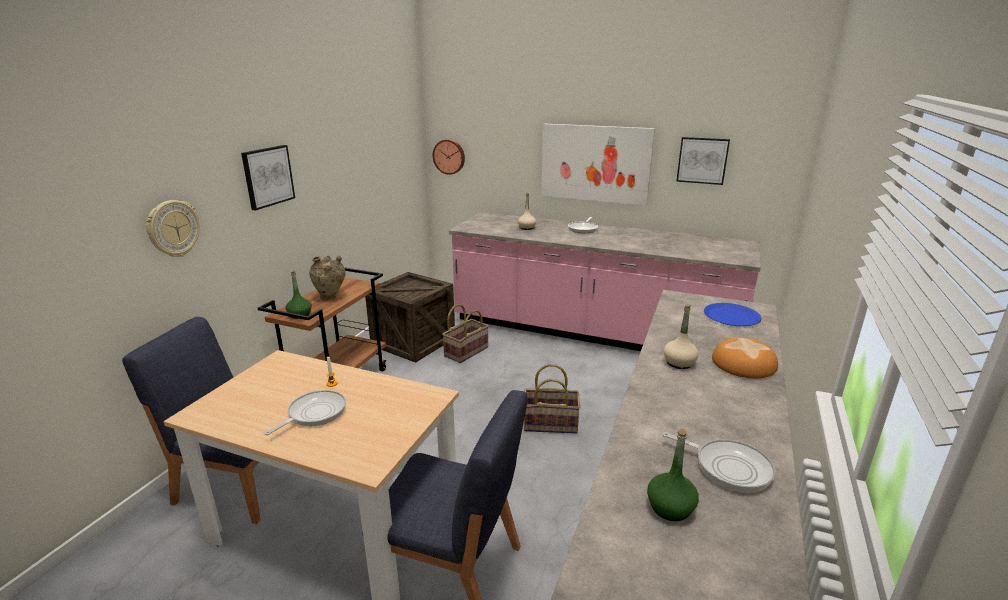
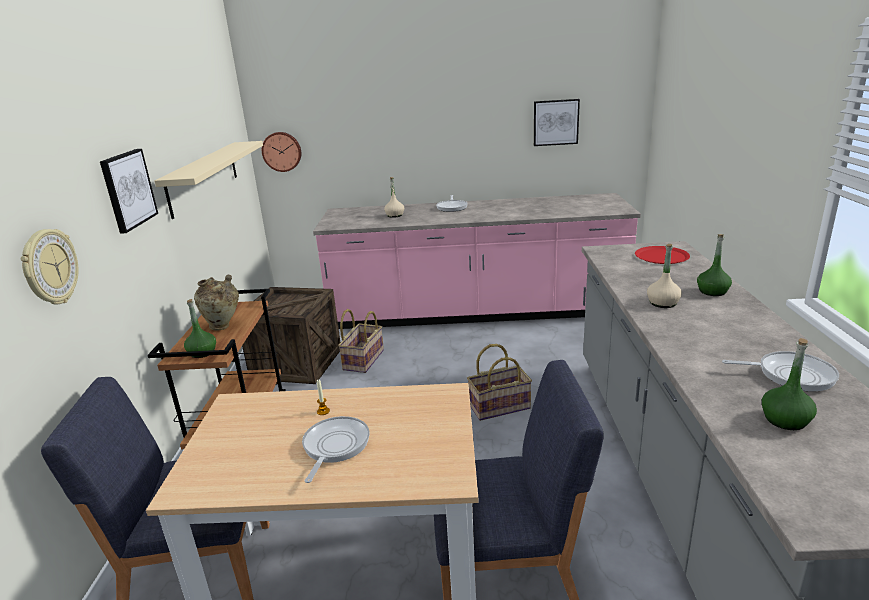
camera: 20 degrees left, 0 degrees up
(359, 171) = (204, 177): none -> beige shelf
(595, 163) = (450, 138): picture -> none
(731, 316) = (661, 256): blue plate -> red plate
(743, 363) = (712, 291): bread -> green bottle

